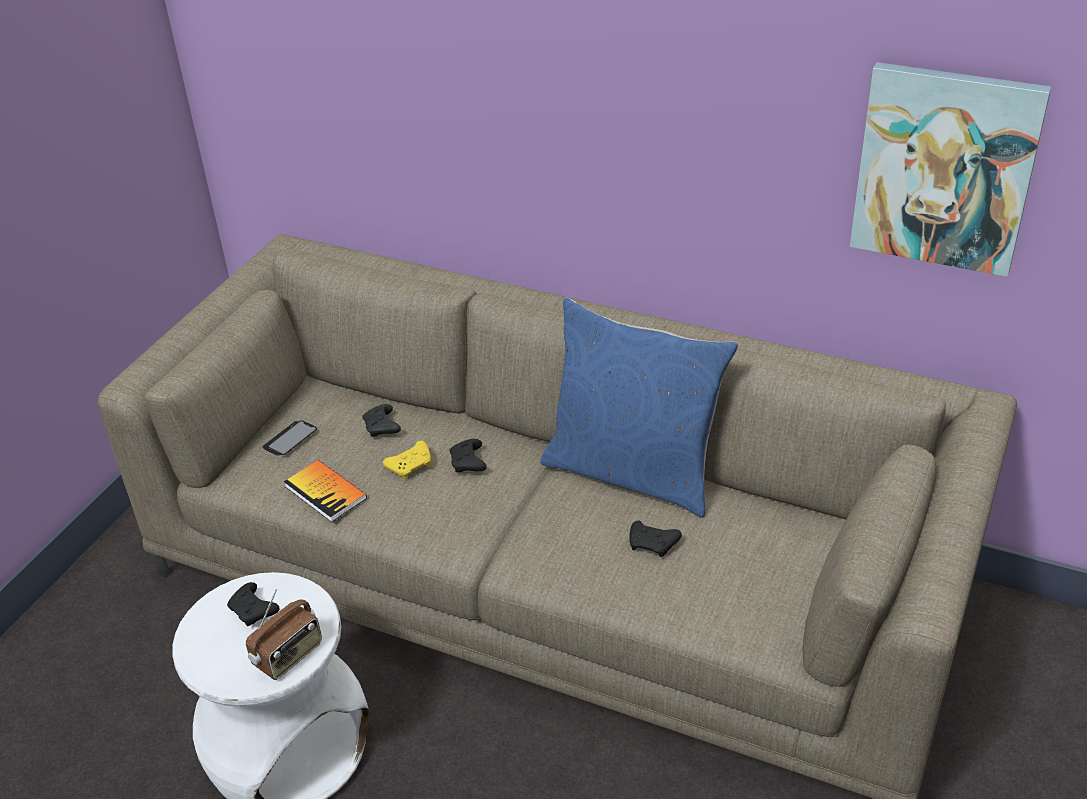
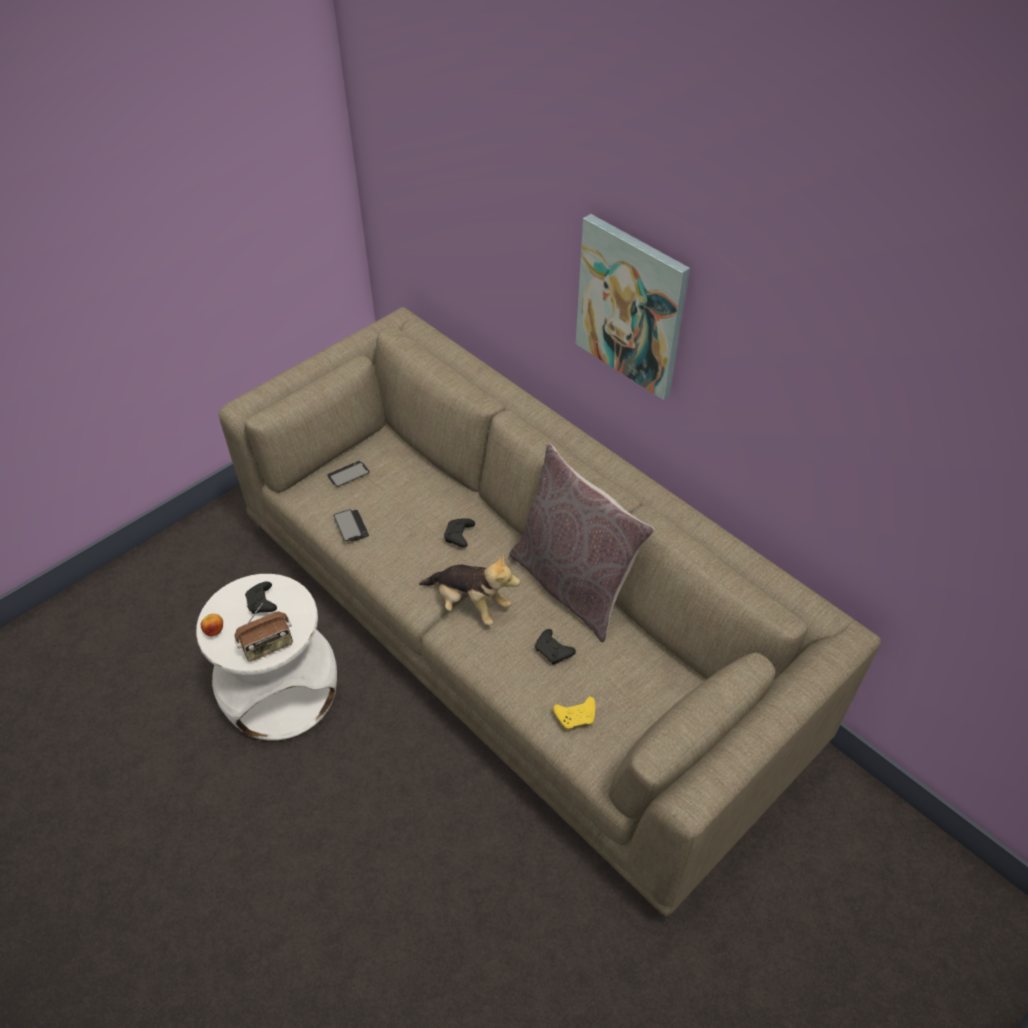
camera: 20 degrees right, 10 degrees up
(205, 662) = (214, 631): none -> apple
(325, 492) = (351, 526): book -> phone
(382, 427) = (414, 486): black game controller -> none
(411, 465) = (418, 525): yellow game controller -> yellow game controller (576, 716)
(523, 529) = (470, 604): none -> plush toy
(633, 471) = (572, 585): blue pillow -> grey pillow
(945, 168) = (860, 447): picture -> picture (631, 306)

